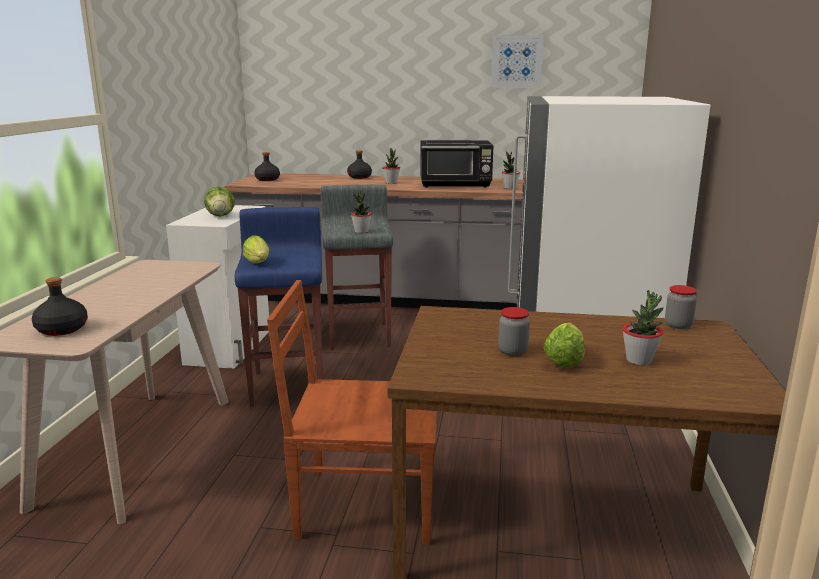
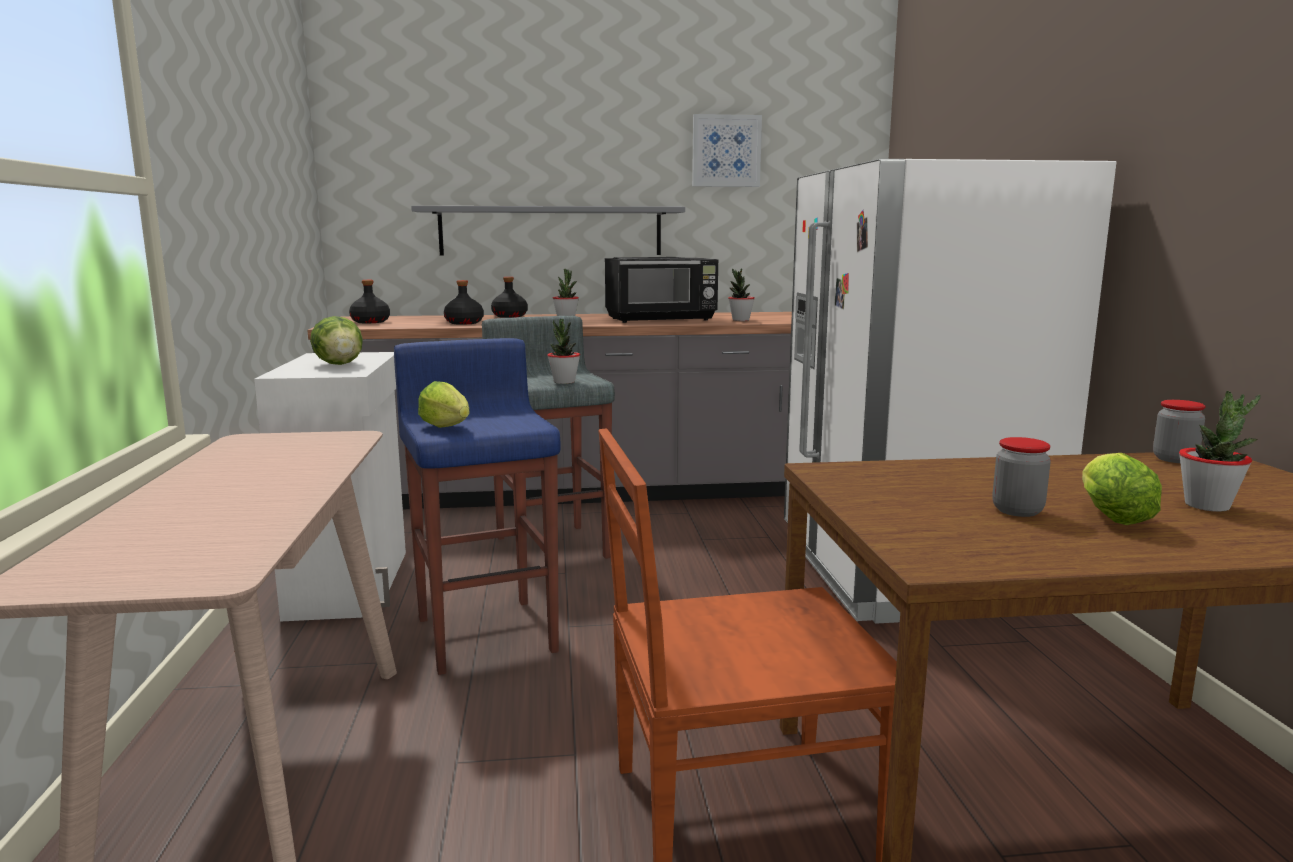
camera: 15 degrees left, 5 degrees down
(61, 329) = (160, 551): black bottle -> black bottle (463, 323)
(391, 118) = (551, 231): none -> grey shelf

